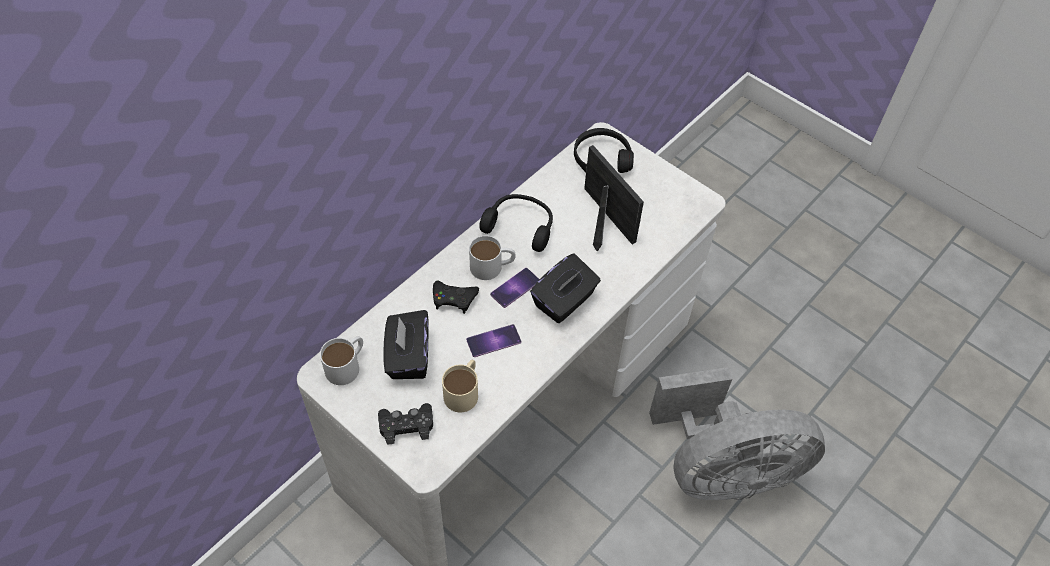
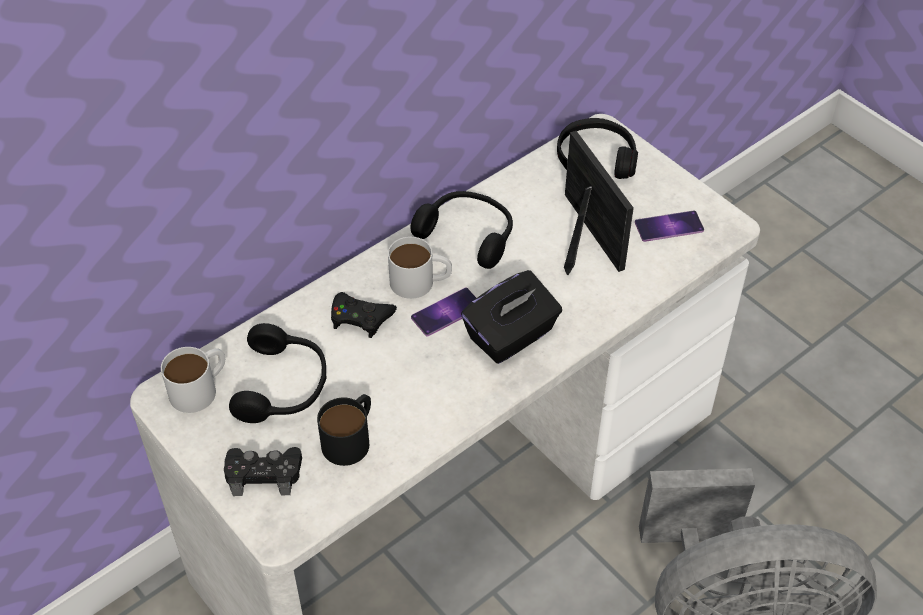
camera: 10 degrees right, 5 degrees down
(408, 357) = (284, 386): black tissue box -> black headphones
(464, 390) = (351, 437): beige mug -> black mug
(493, 341) = (404, 377): phone -> phone (669, 226)

